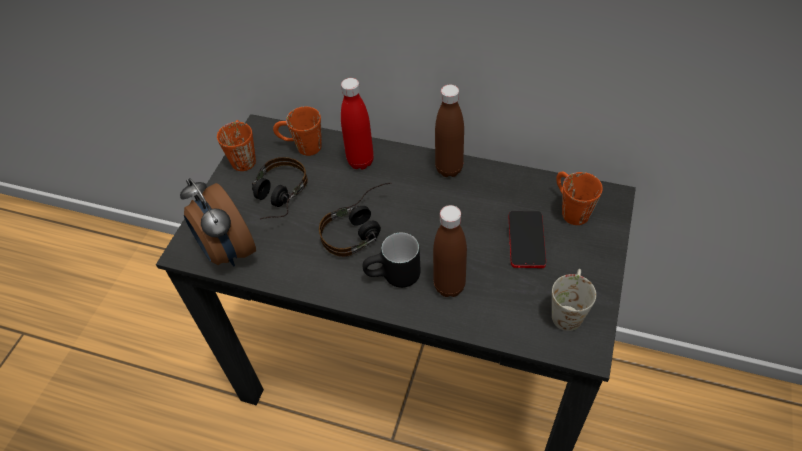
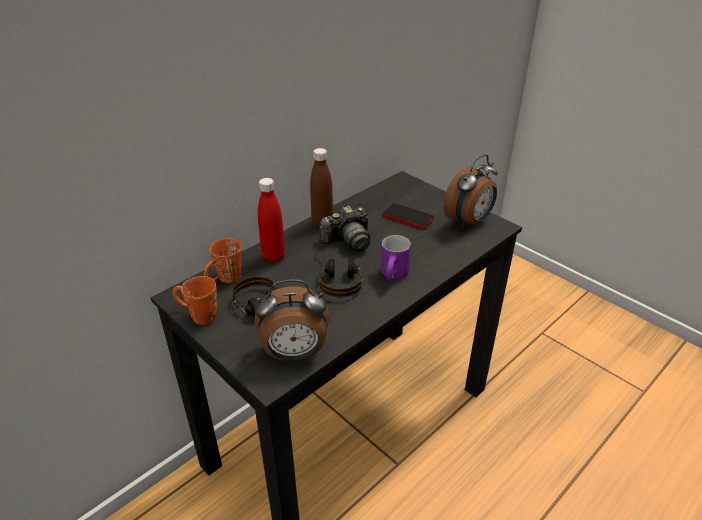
camera: 65 degrees left, 15 degrees down
(394, 278) = (395, 277): black mug -> purple mug
(431, 207) = (348, 241): none -> camera
(449, 286) = (420, 256): brown bottle -> none
(568, 309) = (469, 222): white mug -> alarm clock
(569, 208) = (398, 195): orange mug -> none

